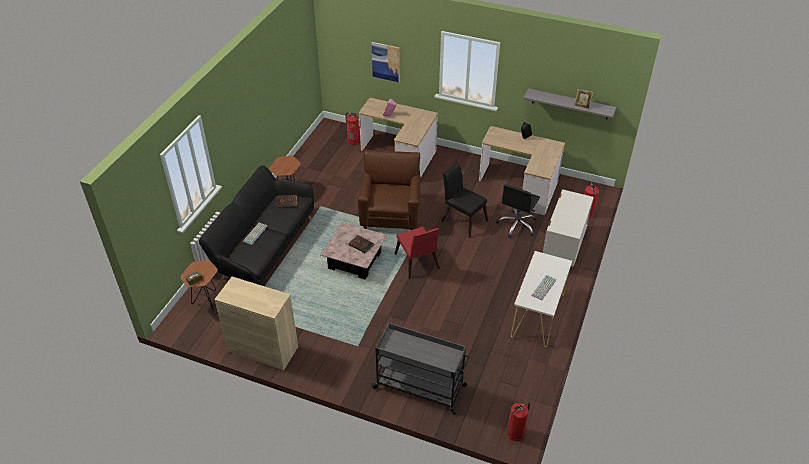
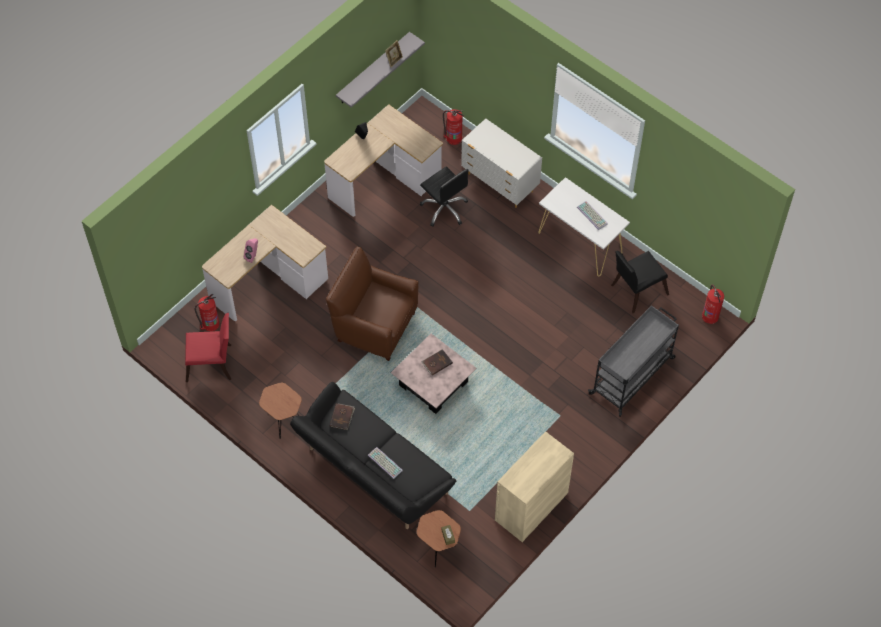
camera: 70 degrees left, 15 degrees up
(386, 61) = (198, 216): picture -> none
(417, 264) = (464, 324): red chair -> red chair (212, 364)
(462, 219) = (412, 257): black chair -> black chair (636, 291)

